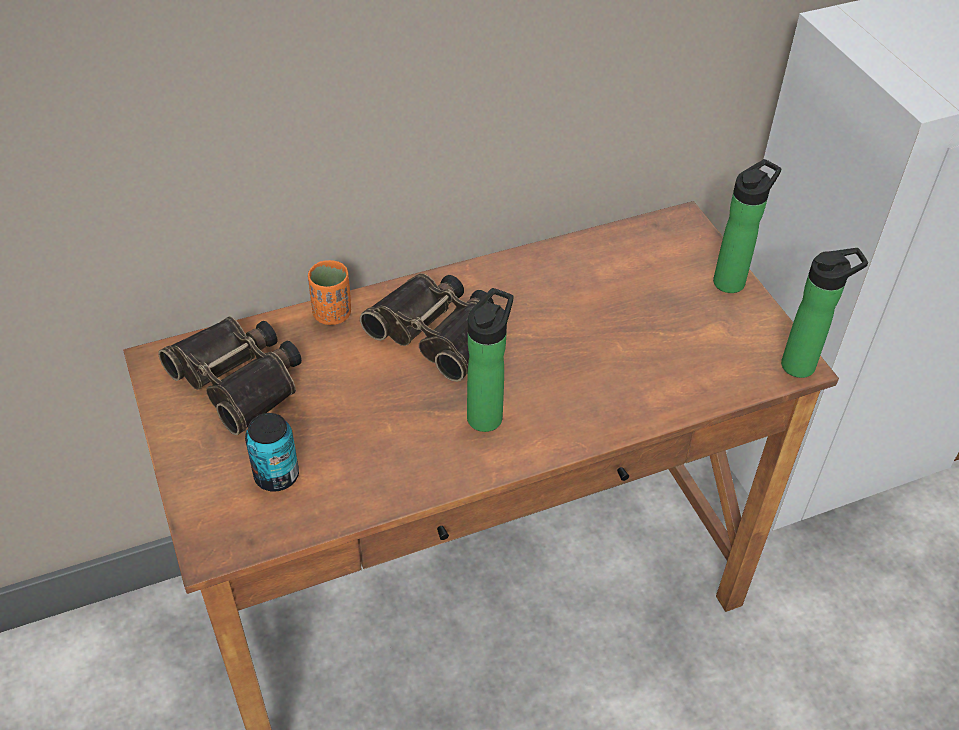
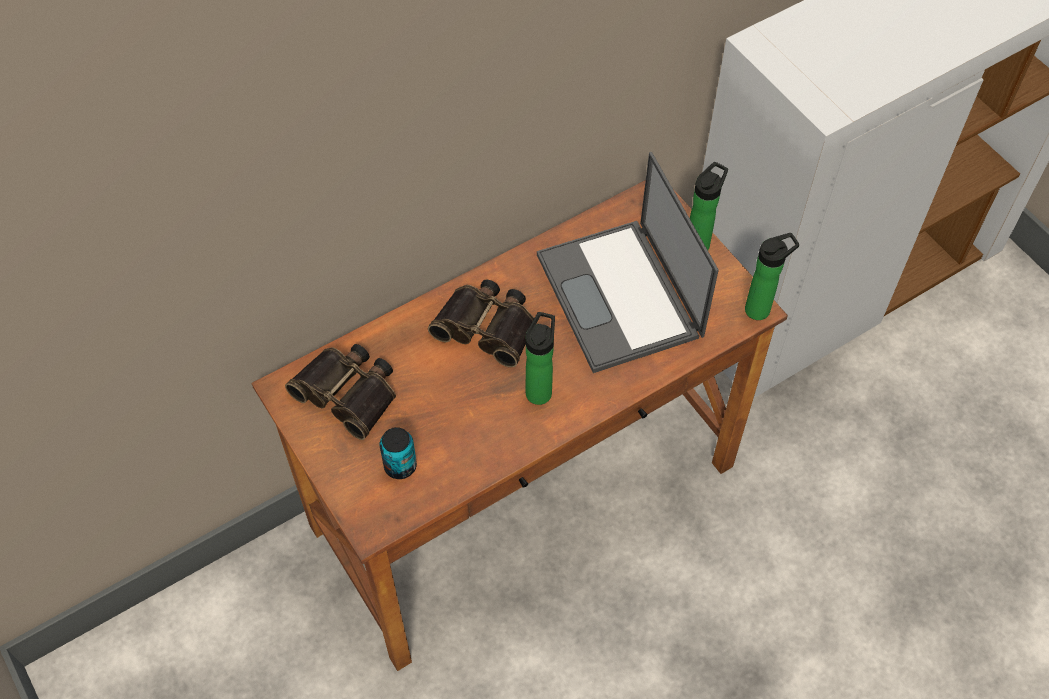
camera: 10 degrees left, 10 degrees up
(332, 314) = (403, 325): orange cup -> none
(618, 324) = (621, 297): none -> laptop

